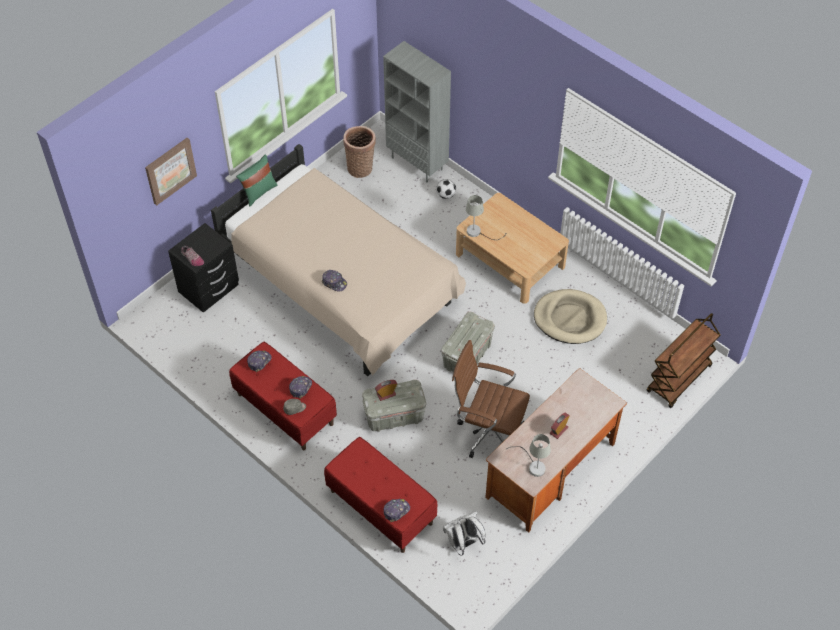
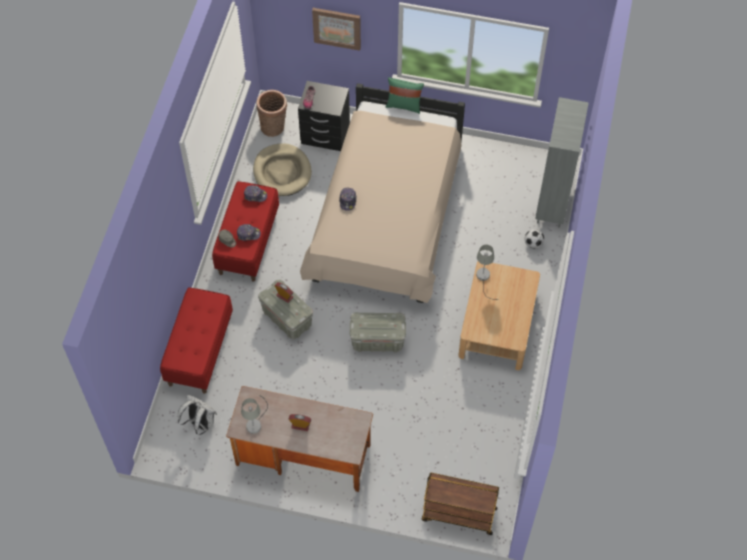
camera: 60 degrees right, 5 degrees up
(360, 167) = (517, 169): basket -> basket (274, 127)
(396, 510) = (177, 353): cap -> none
(487, 432) = (312, 391): brown office chair -> none
(570, 318) = (466, 399): beige dog bed -> beige dog bed (282, 172)

